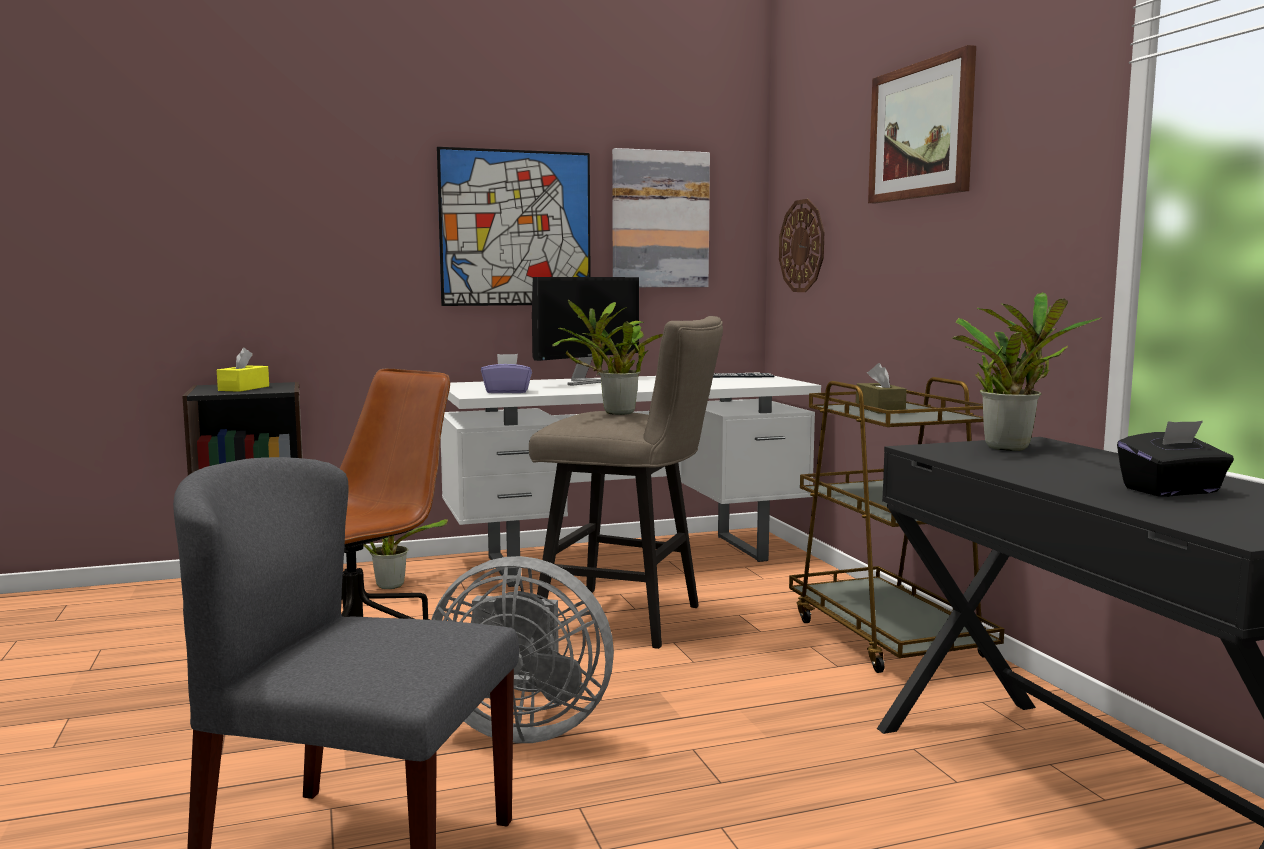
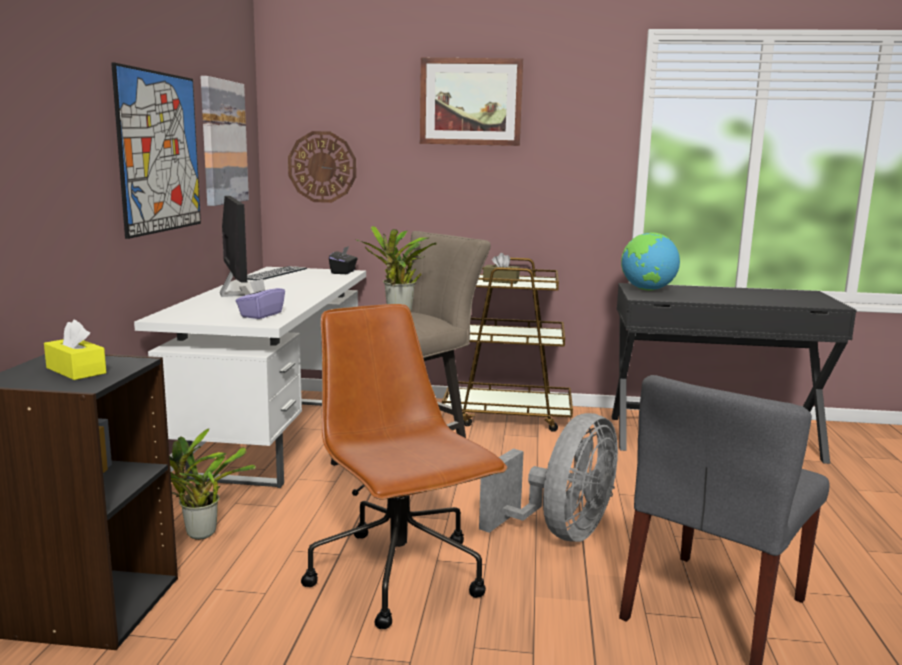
camera: 65 degrees left, 5 degrees up
(1011, 447) = (647, 290): potted plant -> globe
(1172, 491) = (758, 296): black tissue box -> black tissue box (343, 272)

